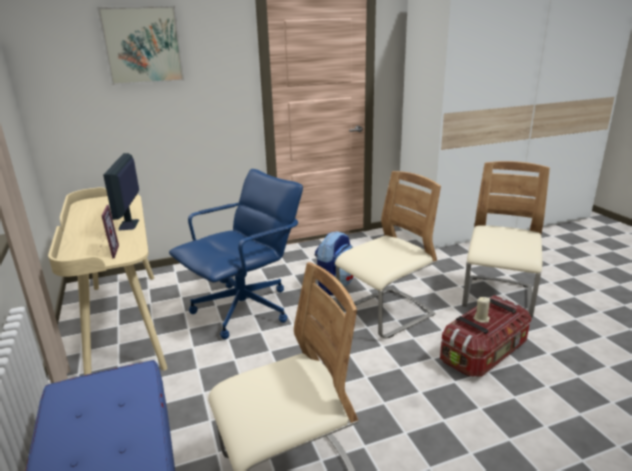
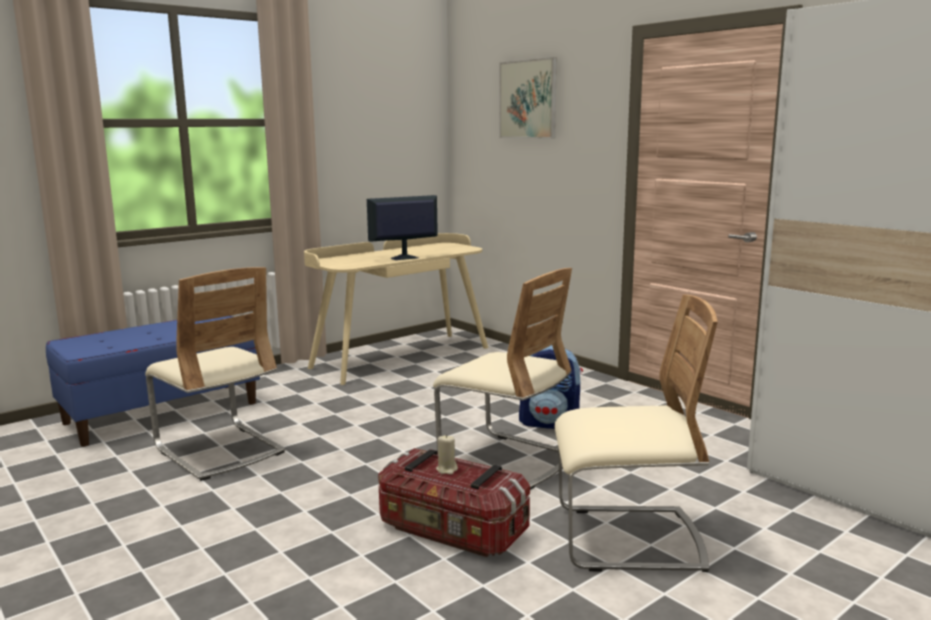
camera: 70 degrees right, 10 degrees down
(107, 252) = (343, 262): picture frame -> none
(245, 309) = (458, 392): blue office chair -> none

